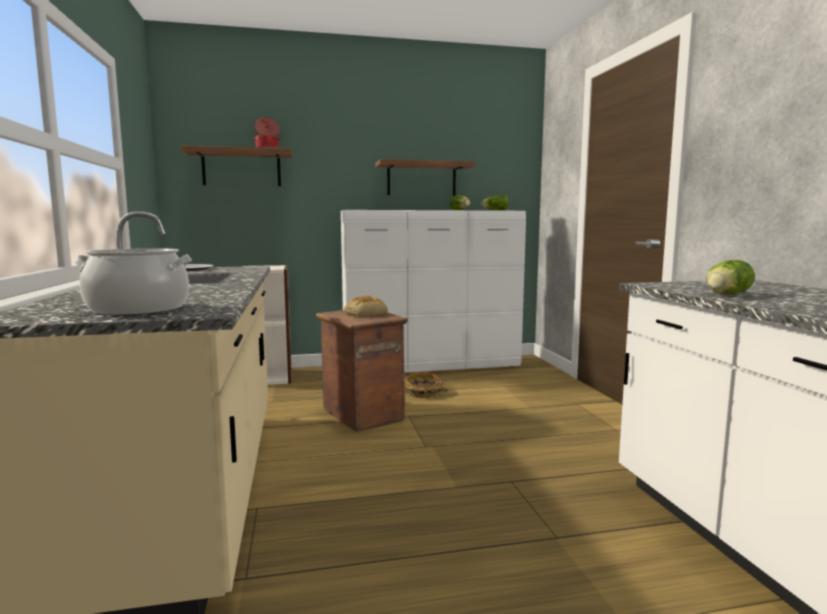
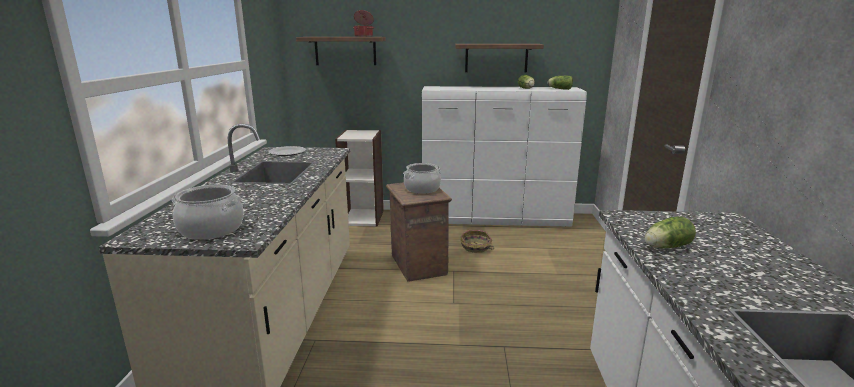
camera: 15 degrees right, 10 degrees up
(365, 313) = (422, 189): bread -> cooking pot

